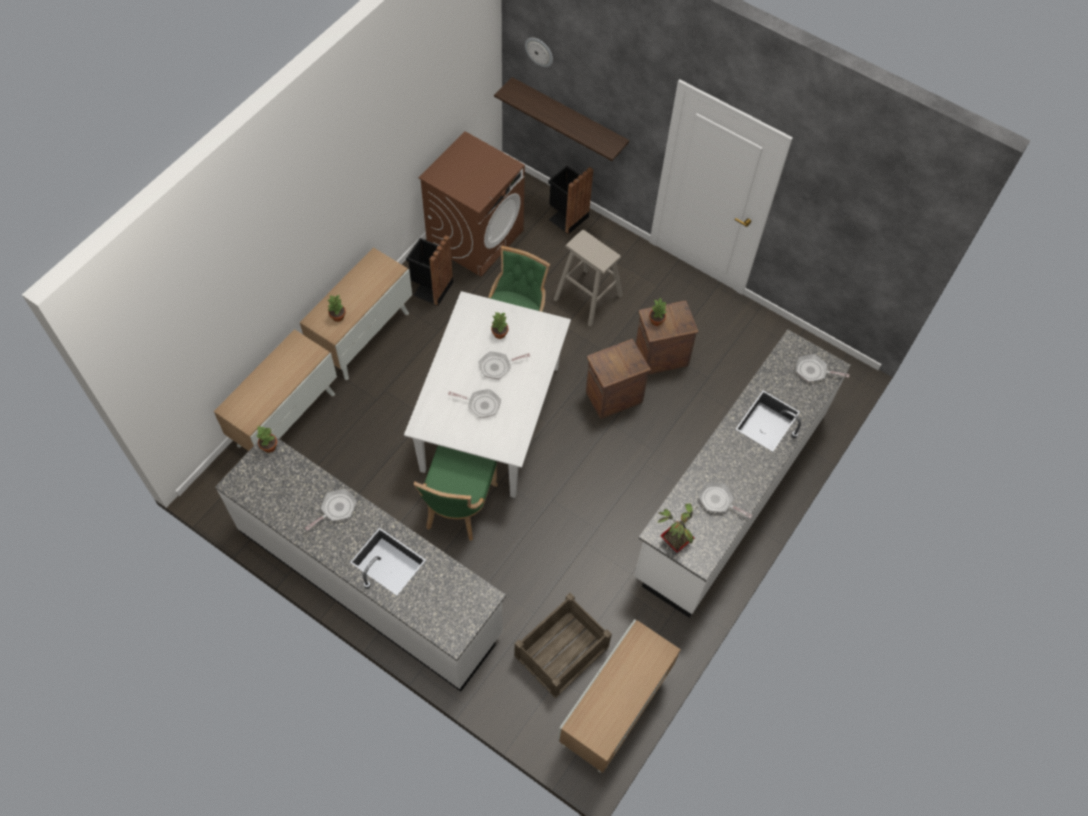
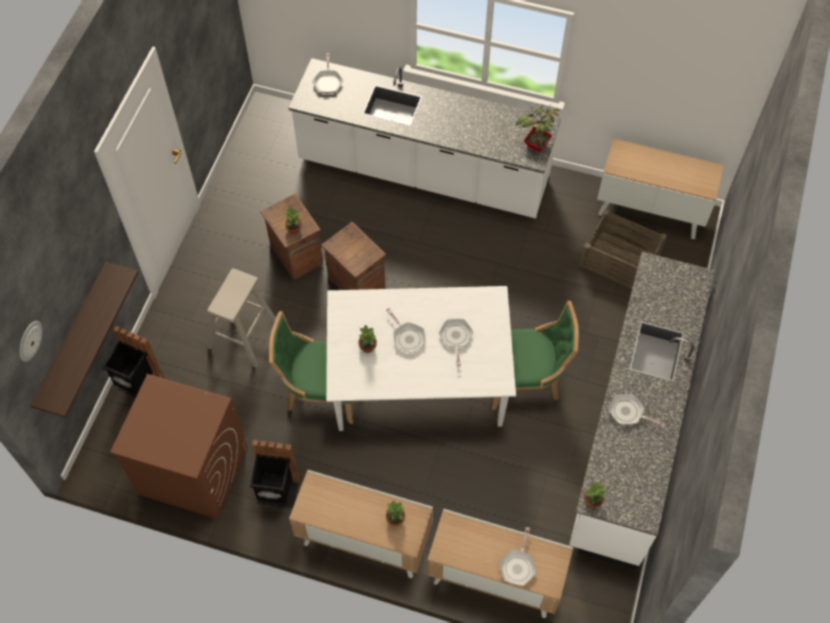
camera: 105 degrees left, 0 degrees up
(718, 501) = (486, 124): frying pan -> frying pan (518, 565)

